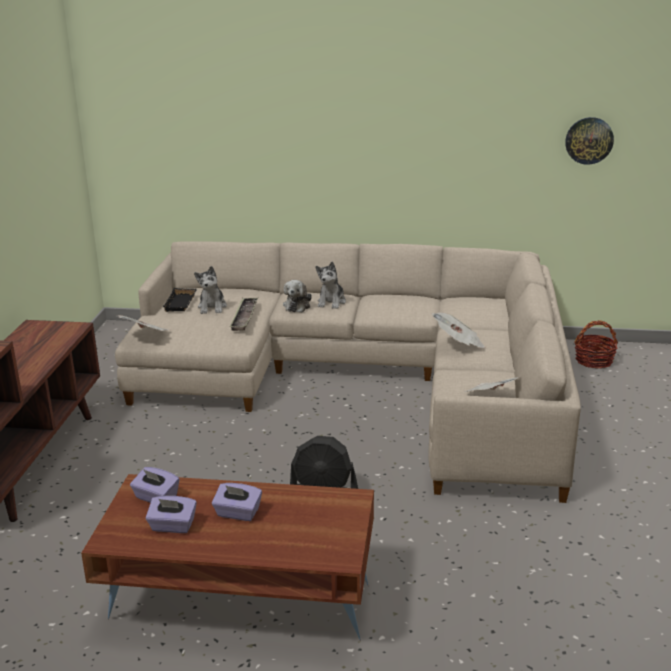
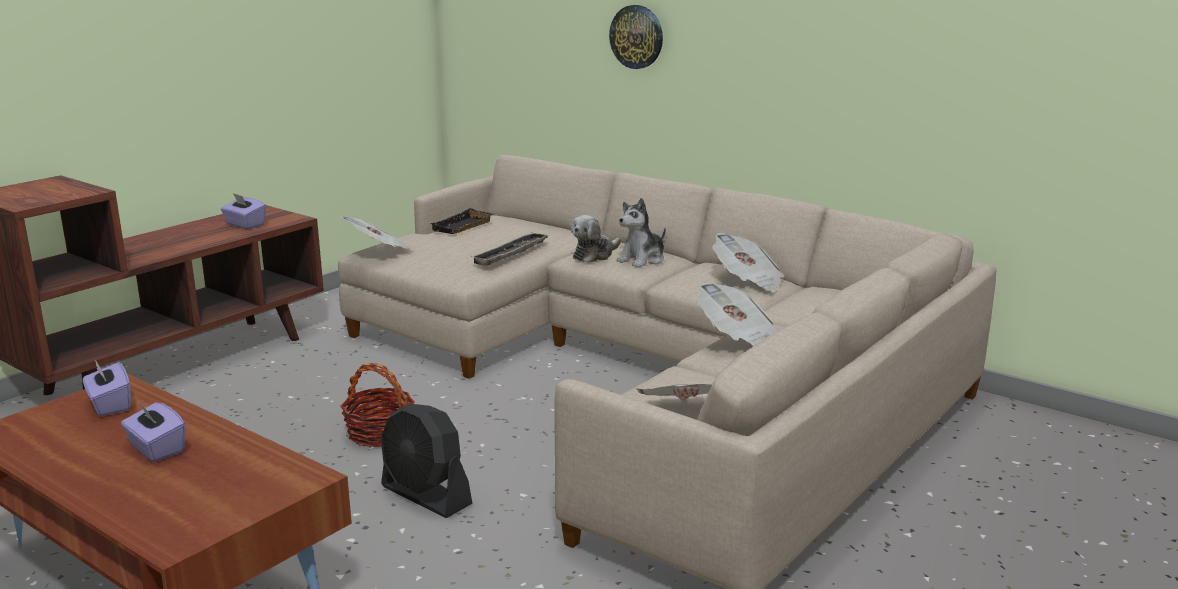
camera: 30 degrees right, 5 degrees down
(172, 526) = (73, 439): purple tissue box -> purple tissue box (244, 225)
(212, 307) = (490, 237): plush toy -> none
(412, 303) = (748, 281): none -> newspaper
(589, 140) = (1086, 58): wall clock -> wall clock (637, 36)
(594, 361) = (1043, 443): basket -> basket (380, 433)

